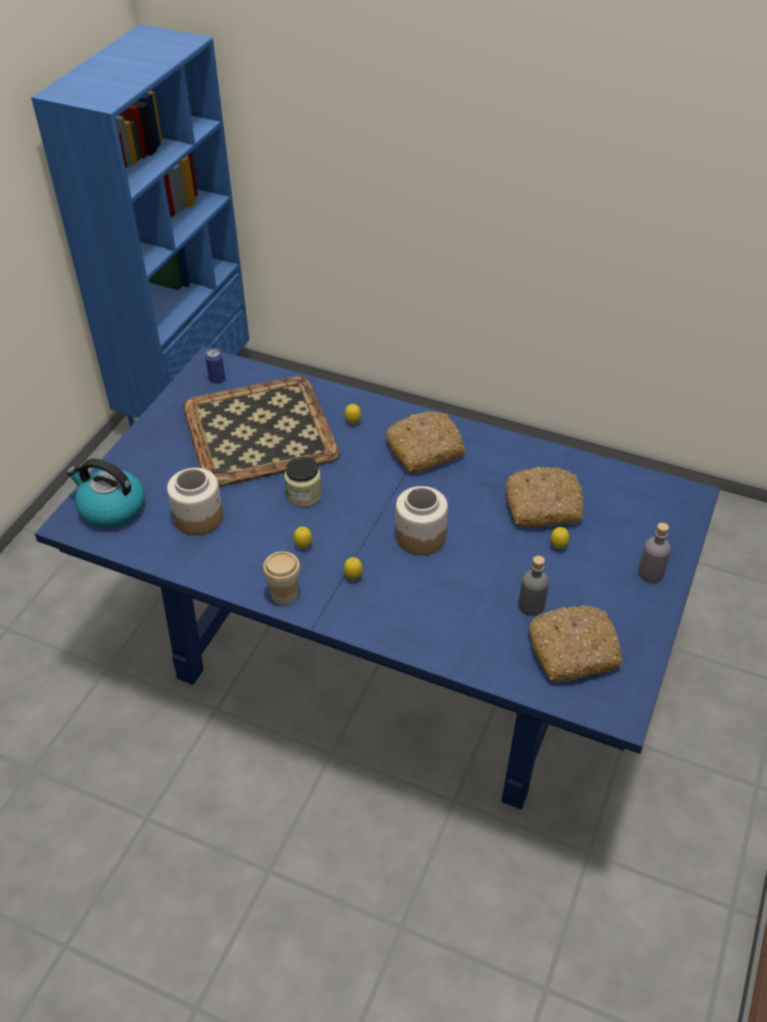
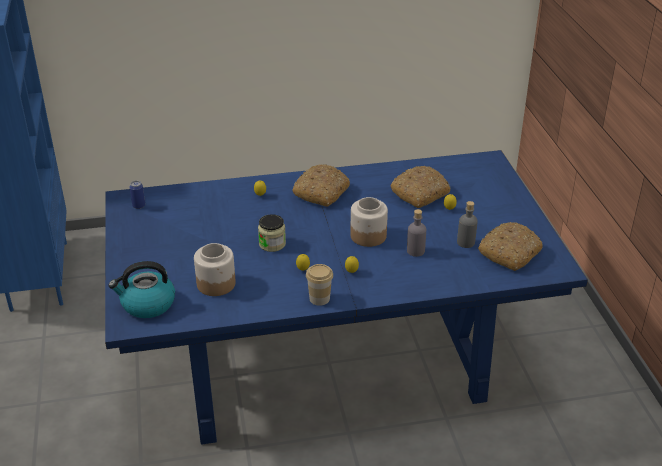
camera: 35 degrees left, 10 degrees down
(261, 431) = (204, 222): tray -> none
(650, 573) = (509, 202): grey bottle -> grey bottle (415, 251)

